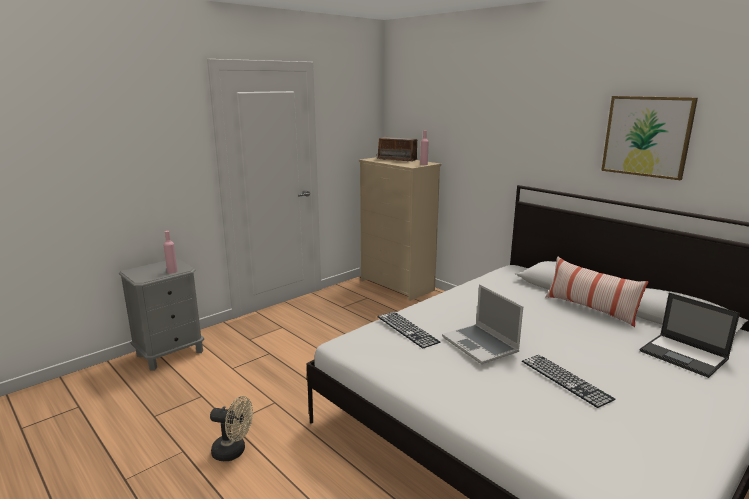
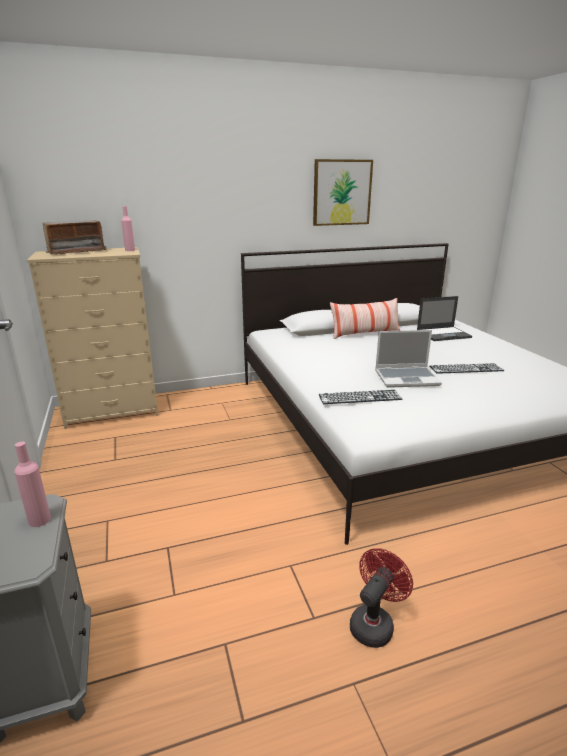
camera: 65 degrees left, 5 degrees up
(234, 451) = (374, 623): beige fan -> red fan

